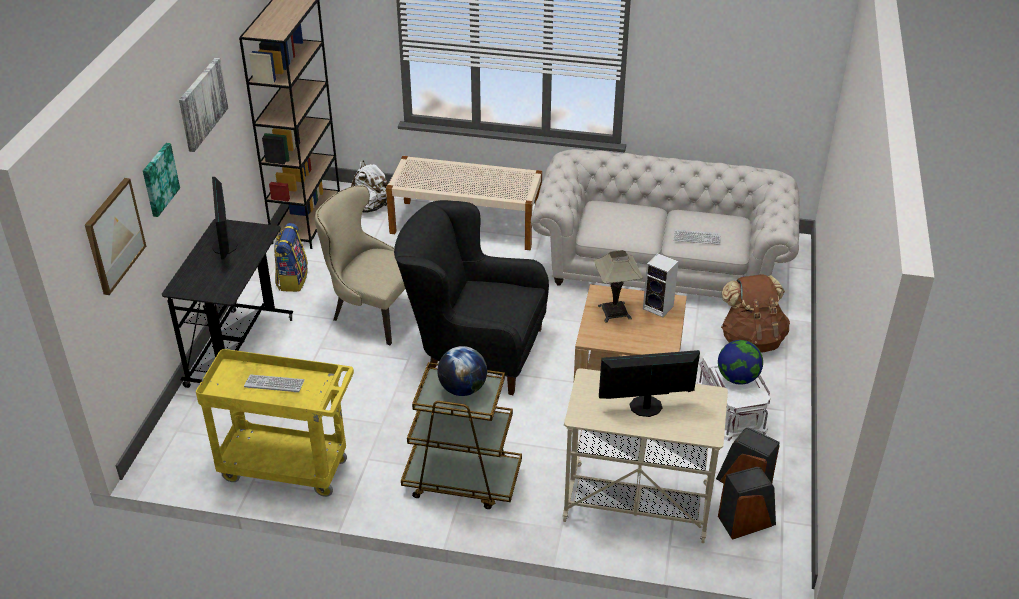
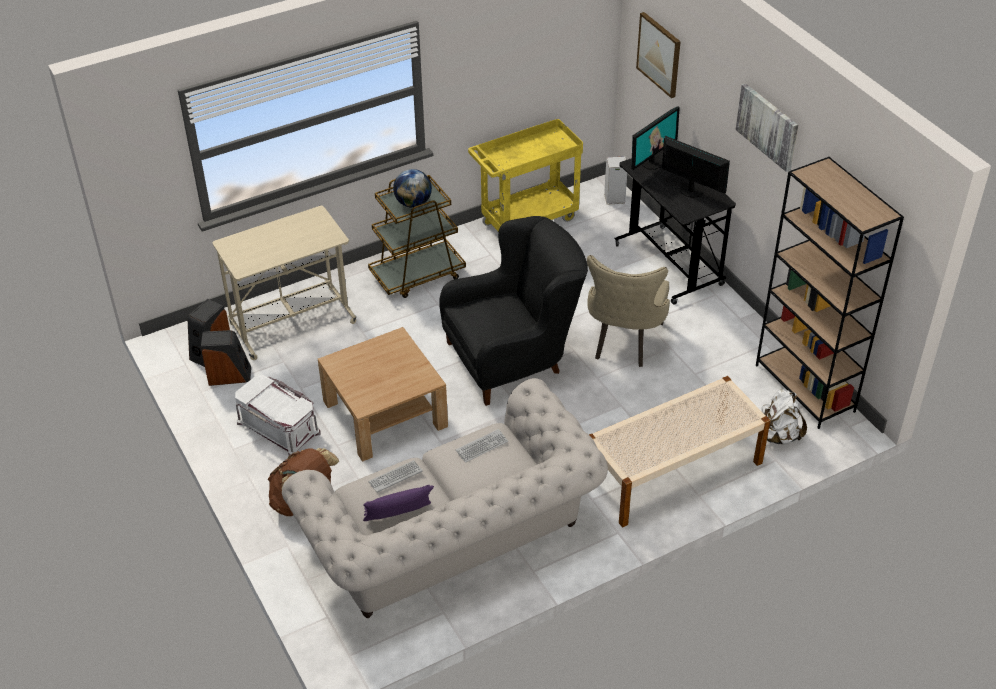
camera: 140 degrees right, 5 degrees up
(159, 179) = (706, 93): picture -> none
(274, 384) = (531, 154): keyboard -> keyboard (482, 446)
(292, 279) = (724, 332): backpack -> none
(372, 314) = (624, 342): beige chair -> beige chair turned 120 degrees clockwise
(614, 312) = (401, 369): table lamp -> none
(645, 407) = (280, 239): monitor -> monitor (652, 162)
(659, 307) = (369, 394): speaker -> speaker (613, 199)
(716, 217) = (399, 517): none -> purple pillow
(737, 378) = (272, 401): globe -> none

